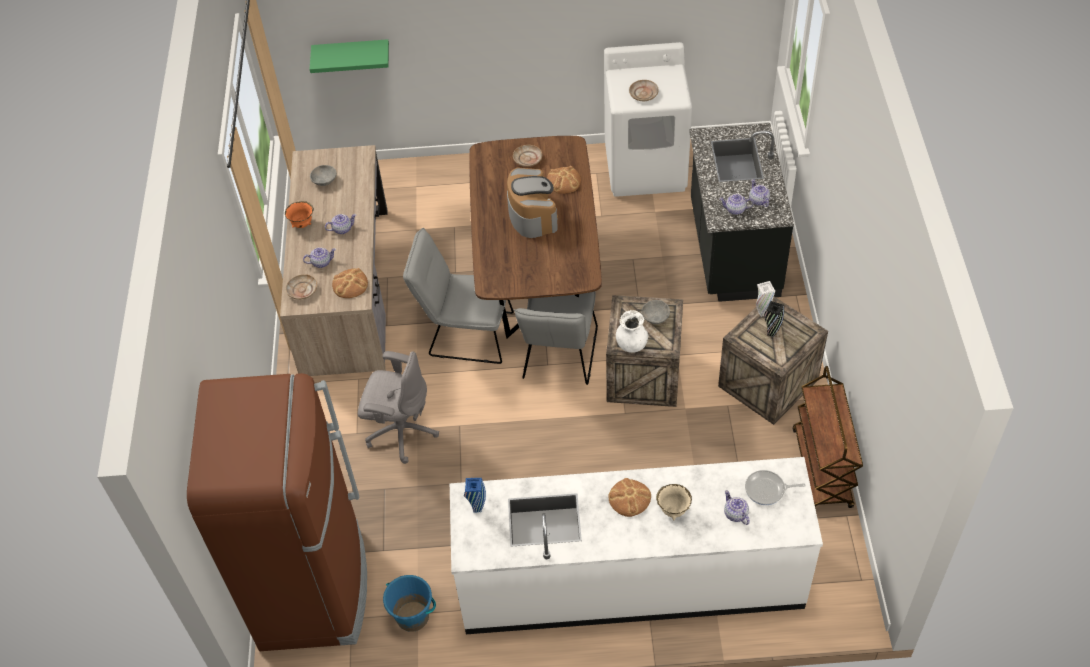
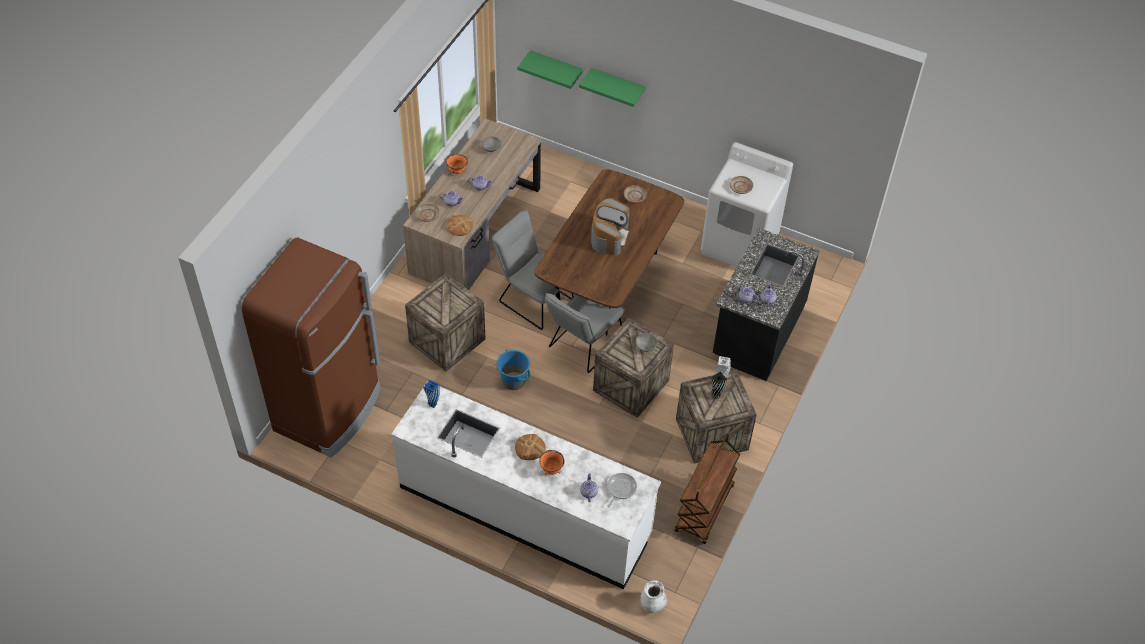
camera: 25 degrees right, 0 degrees up
(401, 431) = (447, 341): grey office chair -> crate
(413, 616) = (376, 459): blue bucket -> blue bucket (513, 381)
(439, 41) = (618, 85): none -> green shelf
(564, 181) = (647, 223): bread -> none
(631, 344) = (616, 356): white vase -> white vase (652, 604)
(673, 510) = (551, 469): beige bowl -> orange bowl
(767, 490) = (620, 489): frying pan -> frying pan turned 90 degrees clockwise

